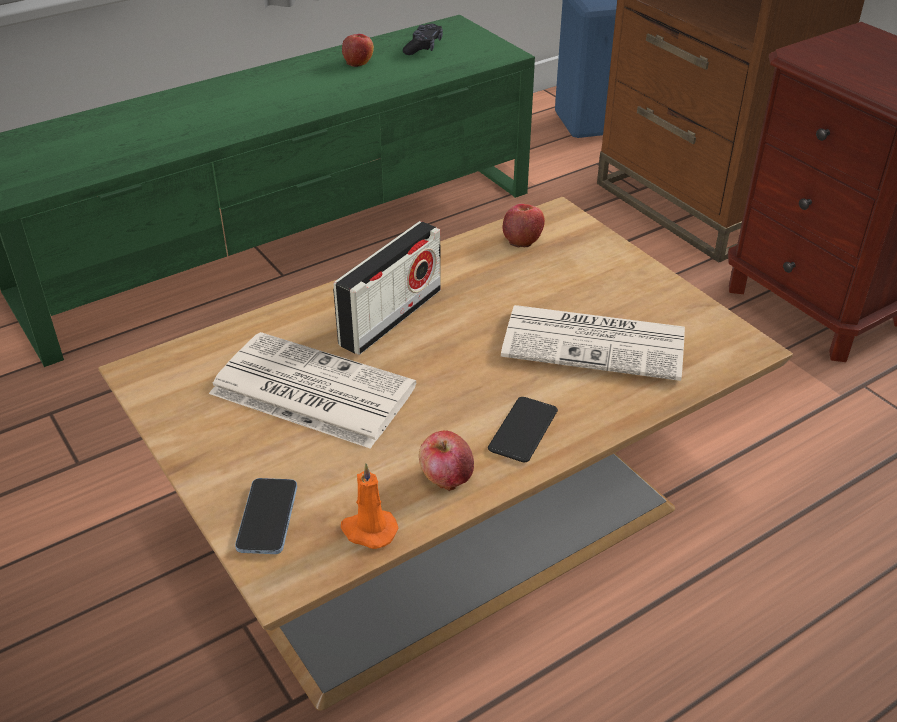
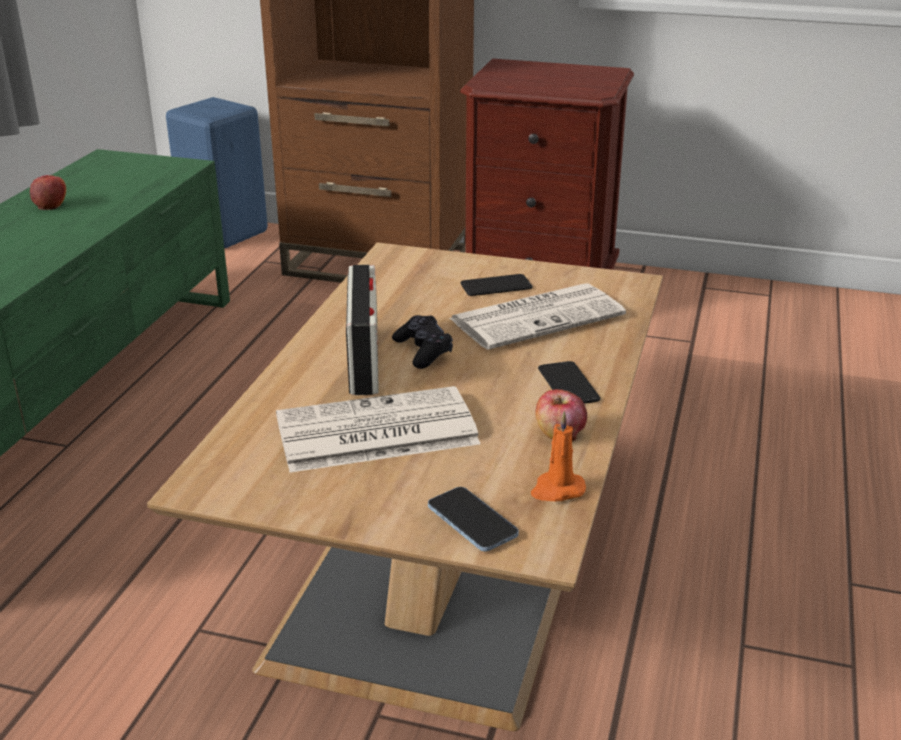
camera: 40 degrees left, 10 degrees down
(423, 47) = (100, 179): black game controller -> black game controller (423, 351)
(522, 239) = (389, 277): apple -> none
(603, 291) = (496, 286): none -> phone

